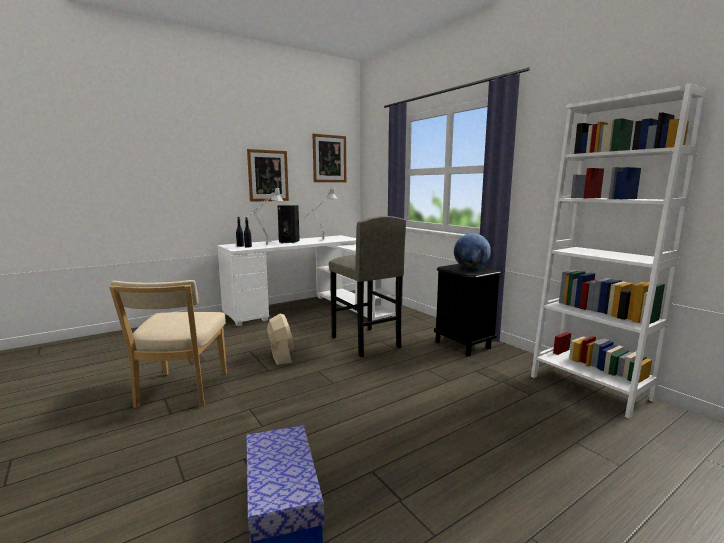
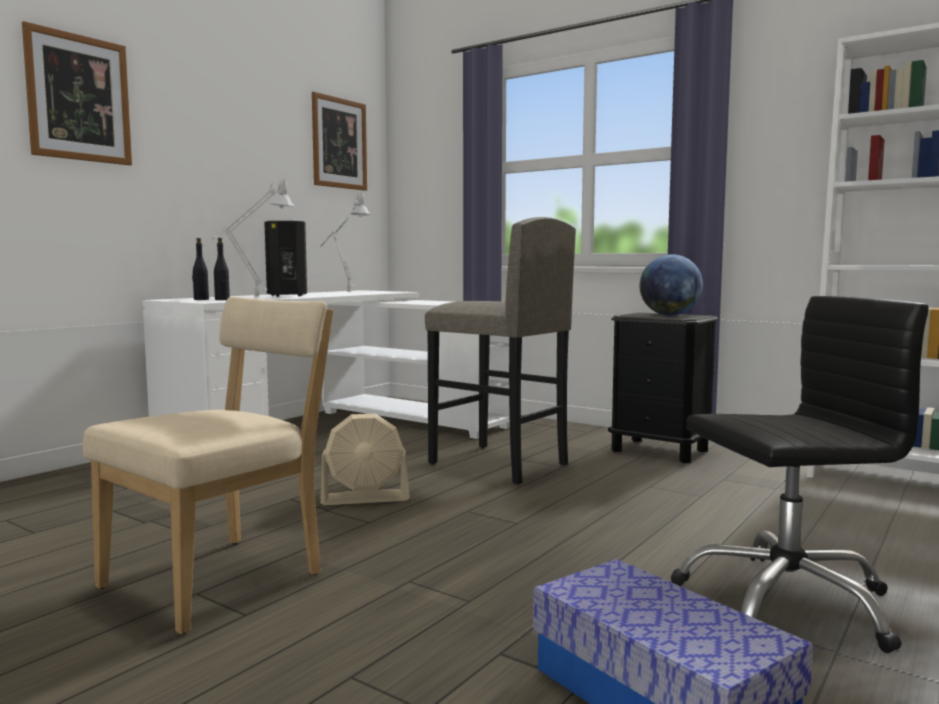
camera: 20 degrees left, 5 degrees down
(181, 392) = (222, 578): beige chair -> beige chair turned 120 degrees counterclockwise
(268, 175) = (236, 164): picture -> picture (79, 98)
(281, 355) = (365, 498): beige fan -> beige fan turned 120 degrees clockwise
(411, 462) = (785, 602): none -> black office chair

